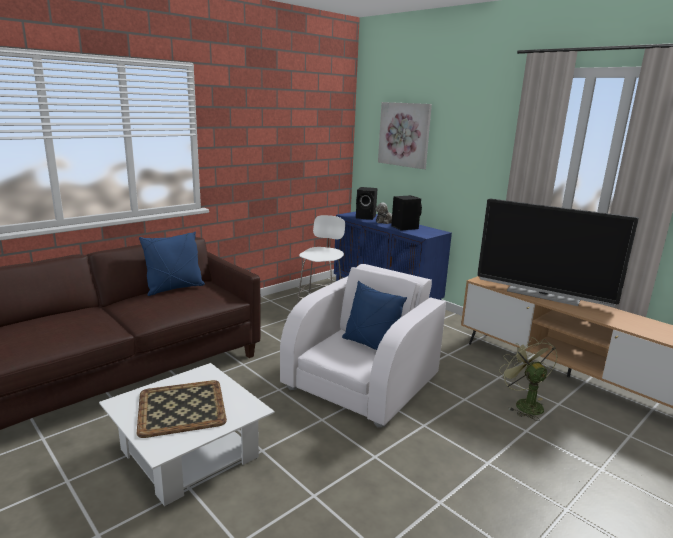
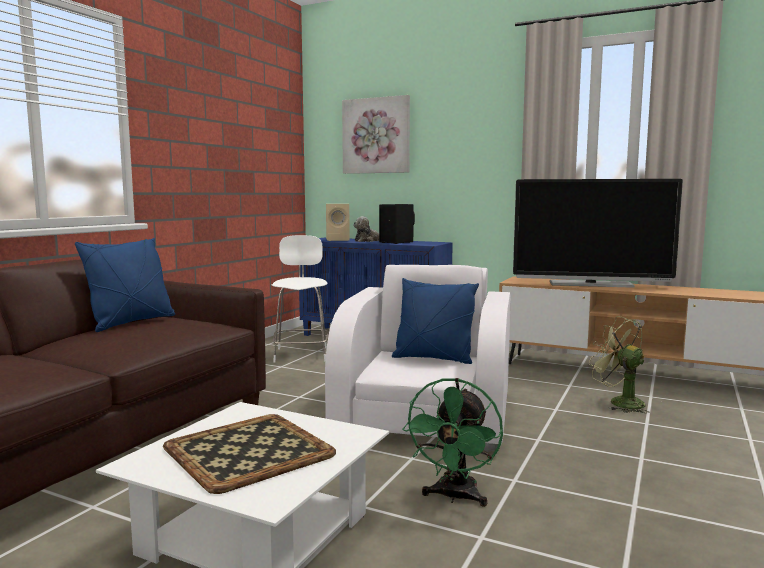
camera: 20 degrees left, 10 degrees down
(323, 459) = (455, 497): none -> green fan
(366, 217) = (338, 240): black speaker -> beige speaker

